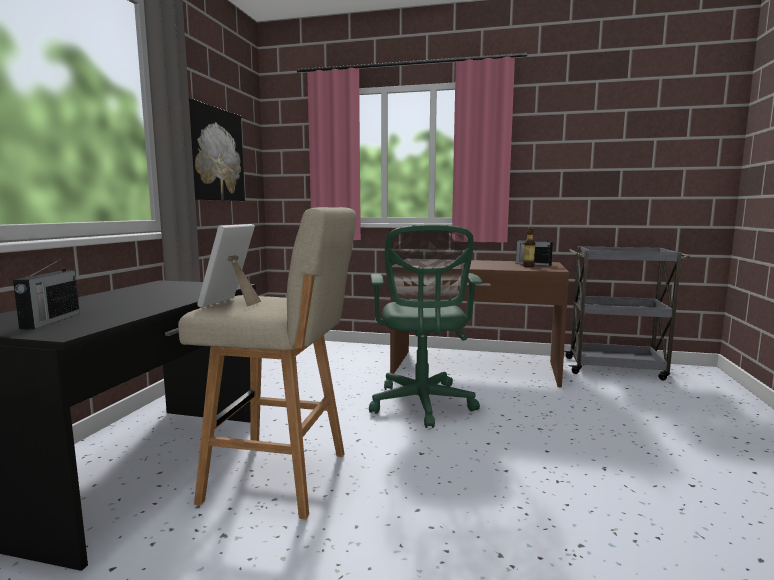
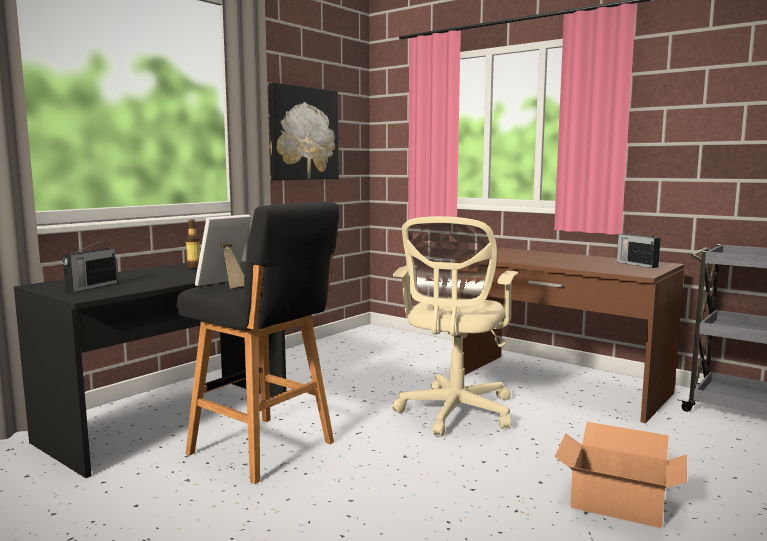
camera: 25 degrees right, 0 degrees up
(281, 477) = (265, 449): beige stool -> black stool
(422, 405) = (454, 414): green office chair -> beige office chair
(528, 266) = (620, 267): bottle -> bottle (194, 268)
(615, 454) = (619, 502): none -> cardboard box

